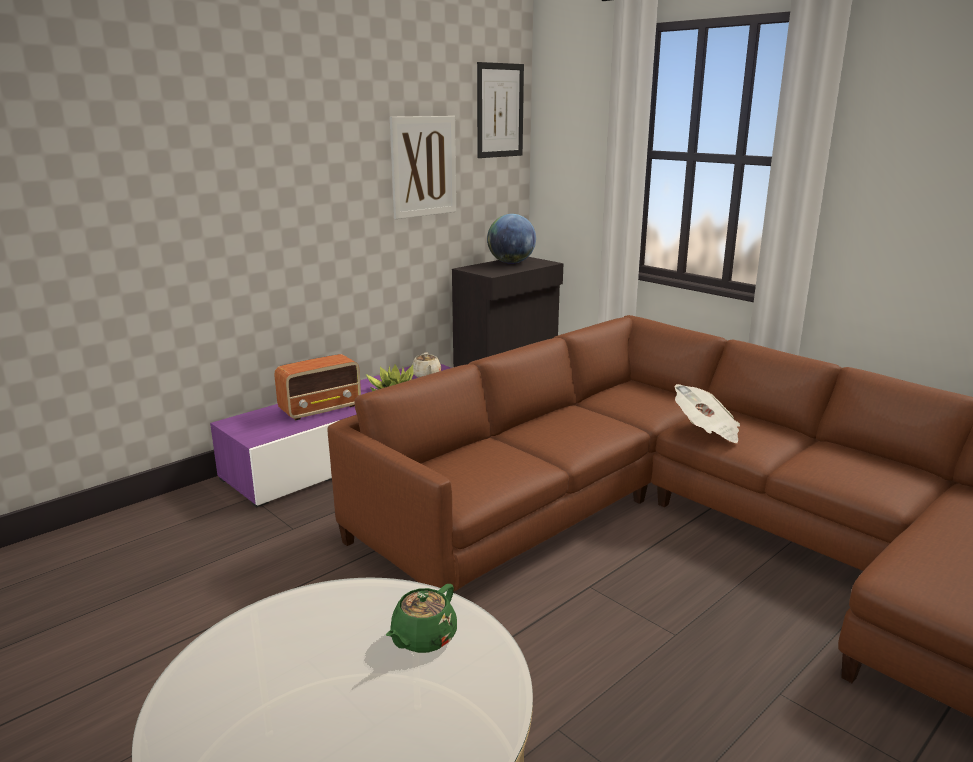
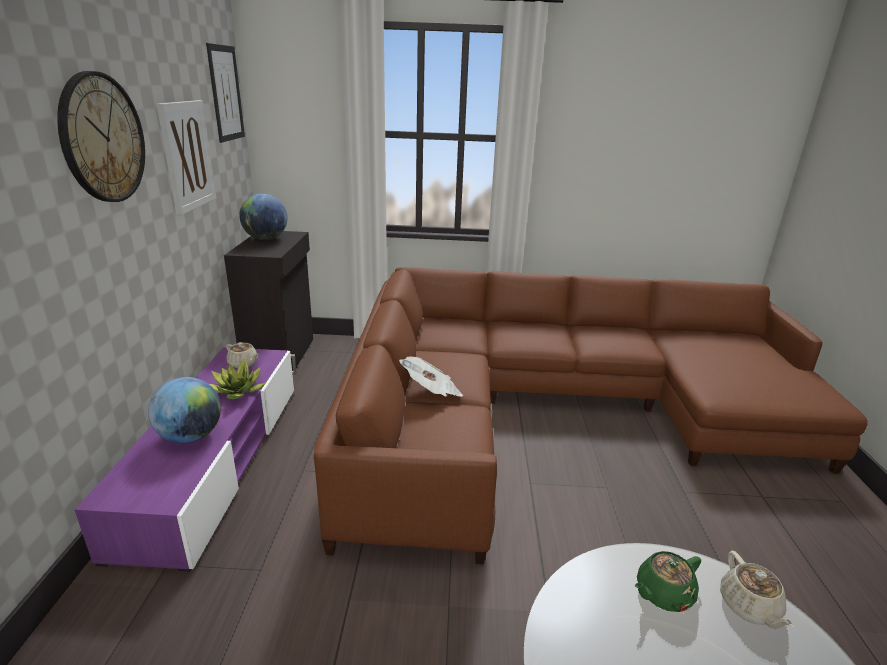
camera: 45 degrees left, 5 degrees up
(315, 142) = (102, 138): none -> wall clock
(321, 409) = (191, 436): radio -> globe
(423, 638) = (662, 593): green teapot -> green teapot turned 75 degrees clockwise
(479, 695) = (749, 607): none -> beige teapot
(706, 431) = (520, 341): newspaper -> newspaper (431, 392)

